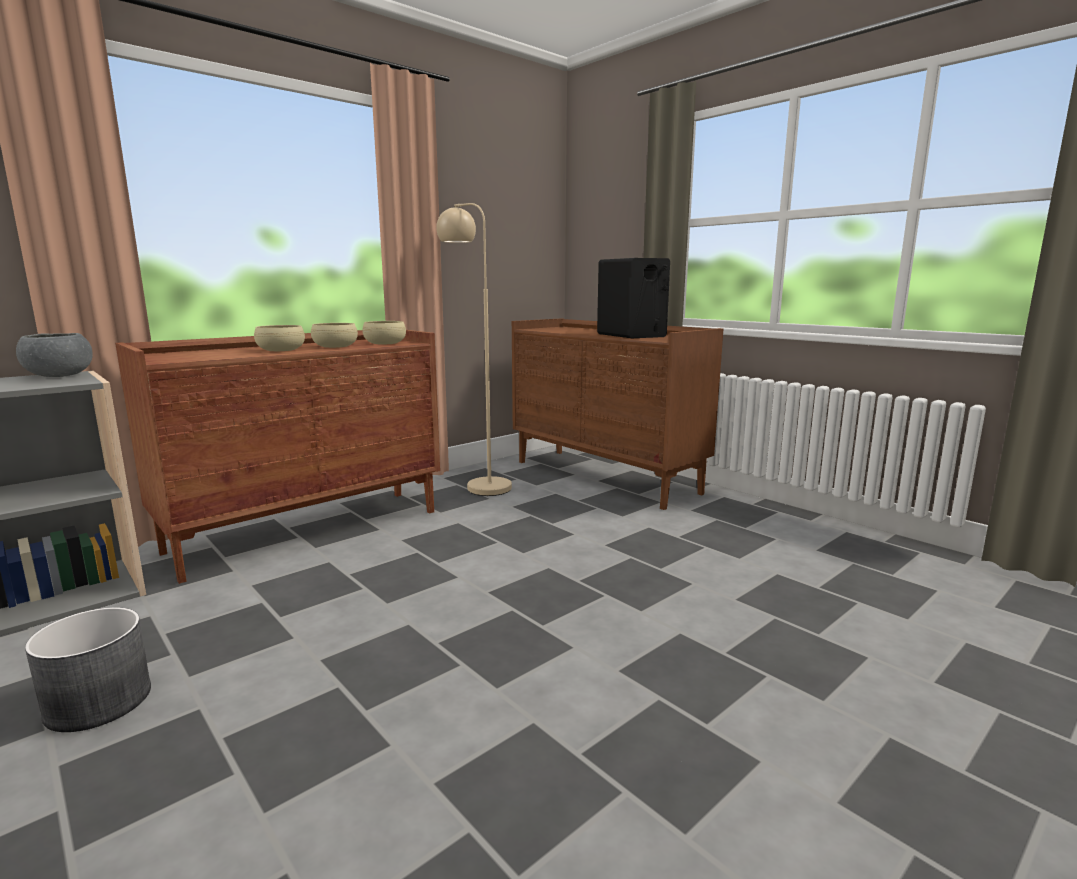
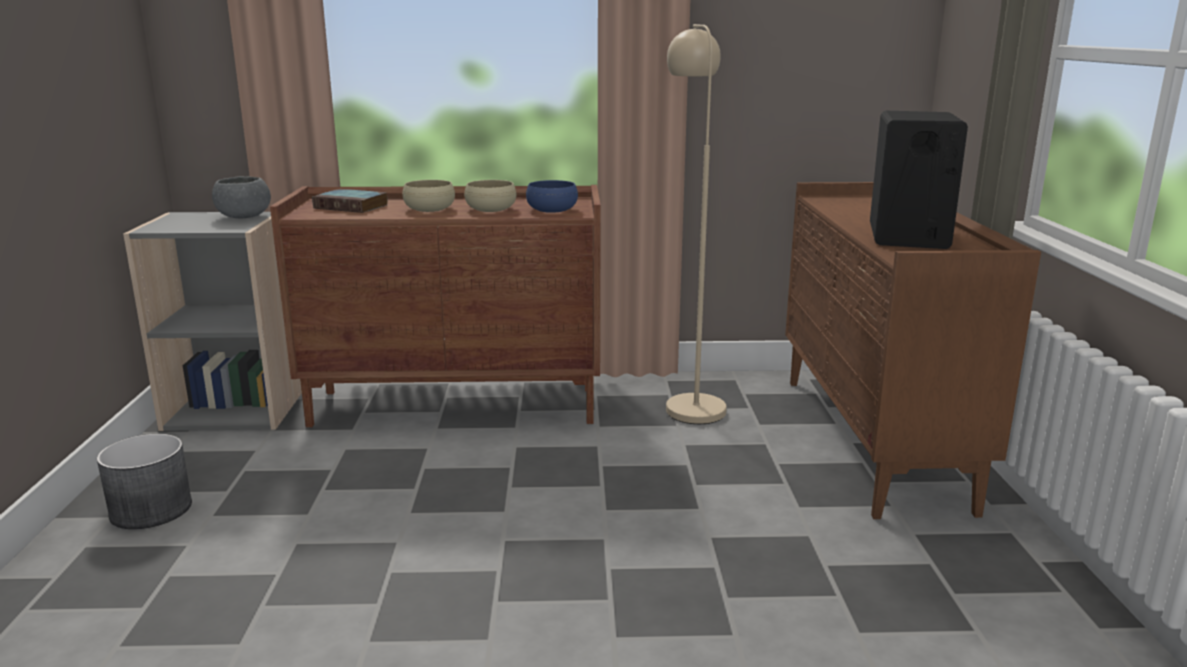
camera: 40 degrees right, 5 degrees up
(197, 354) = (353, 206): none -> book
(385, 343) = (552, 210): beige bowl -> blue bowl

